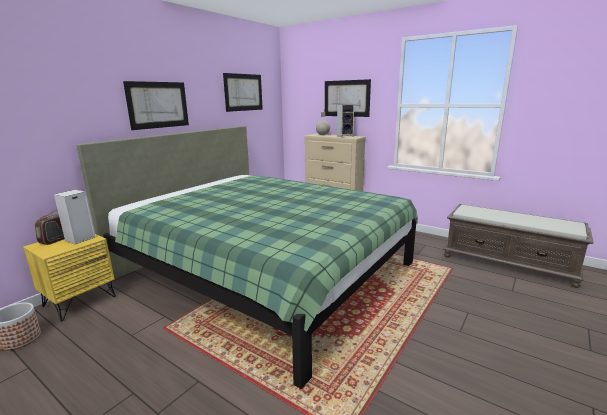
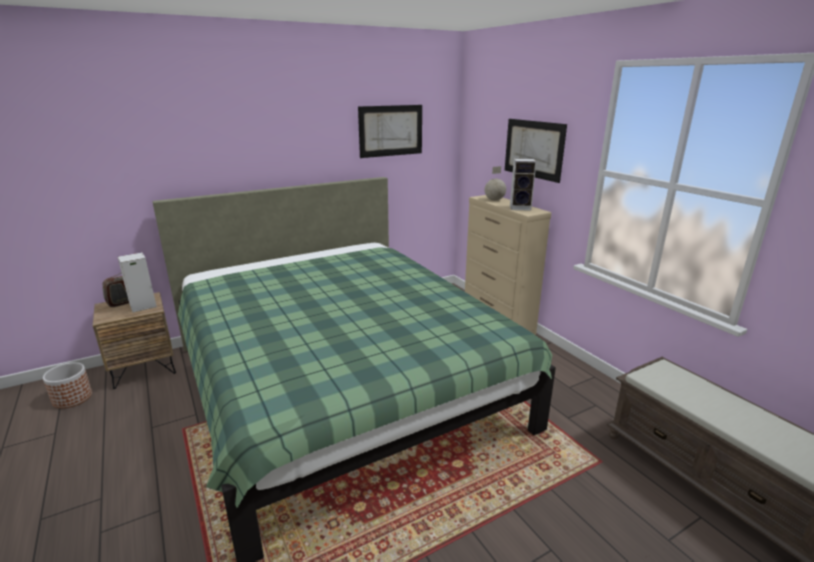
camera: 25 degrees right, 5 degrees up
(80, 301) = (144, 369): yellow nightstand -> brown nightstand
(158, 105) = (258, 153): picture -> none

